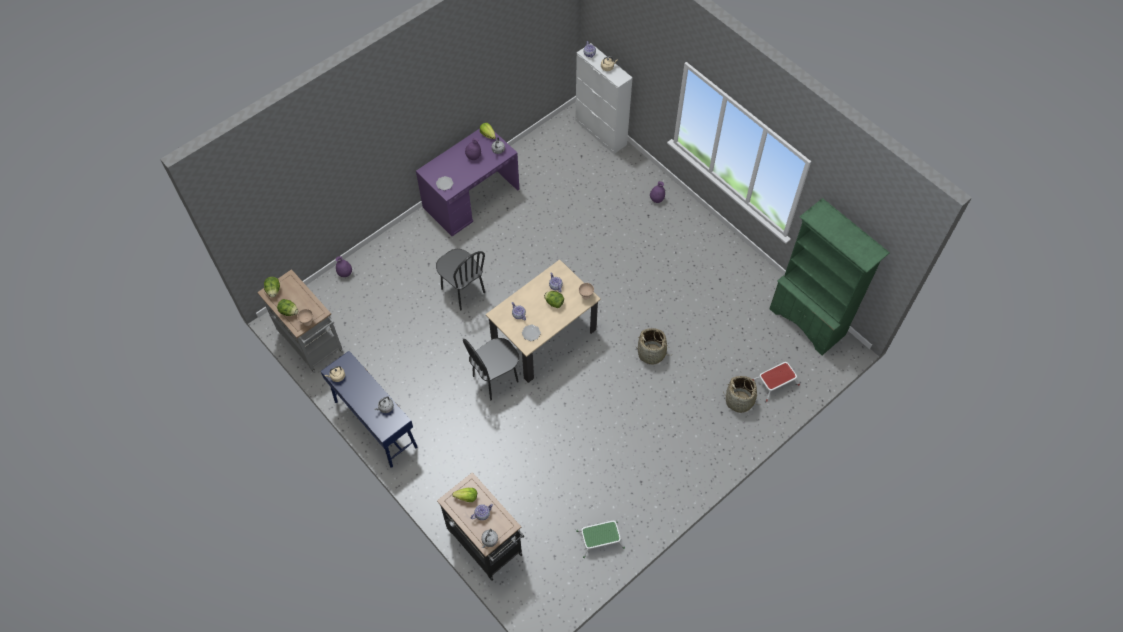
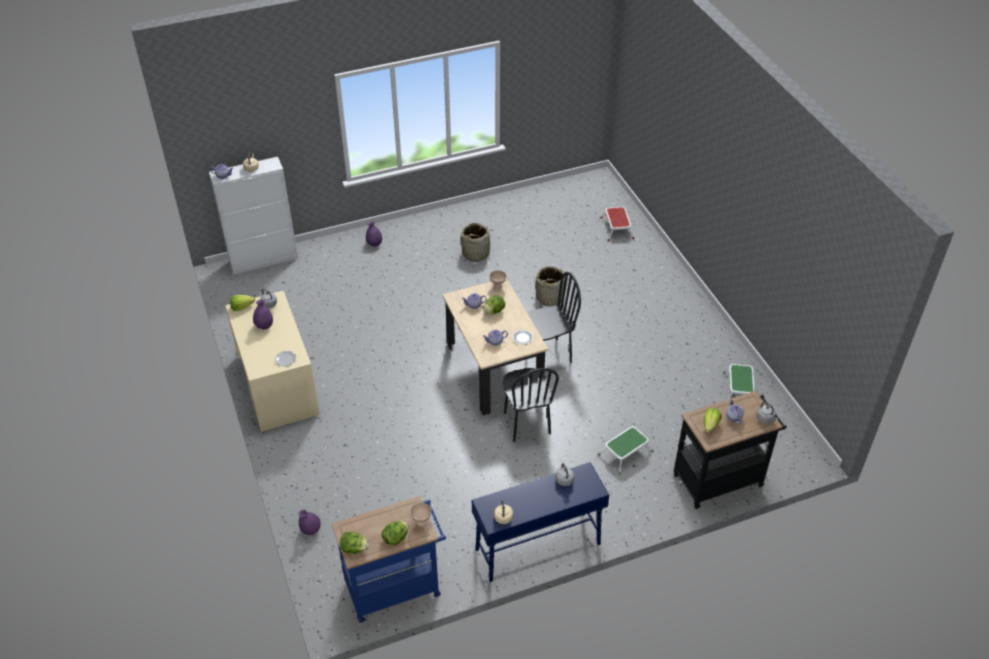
camera: 70 degrees left, 15 degrees down
(312, 343) = (395, 588): grey cart -> blue cart
(462, 291) = (399, 423): black chair -> black chair (547, 355)
(471, 198) = (277, 385): purple desk -> beige desk
(490, 462) = (625, 453): none -> green step ladder
(739, 401) = (626, 255): basket -> basket (476, 253)
(807, 321) = (564, 191): green bookcase -> none

